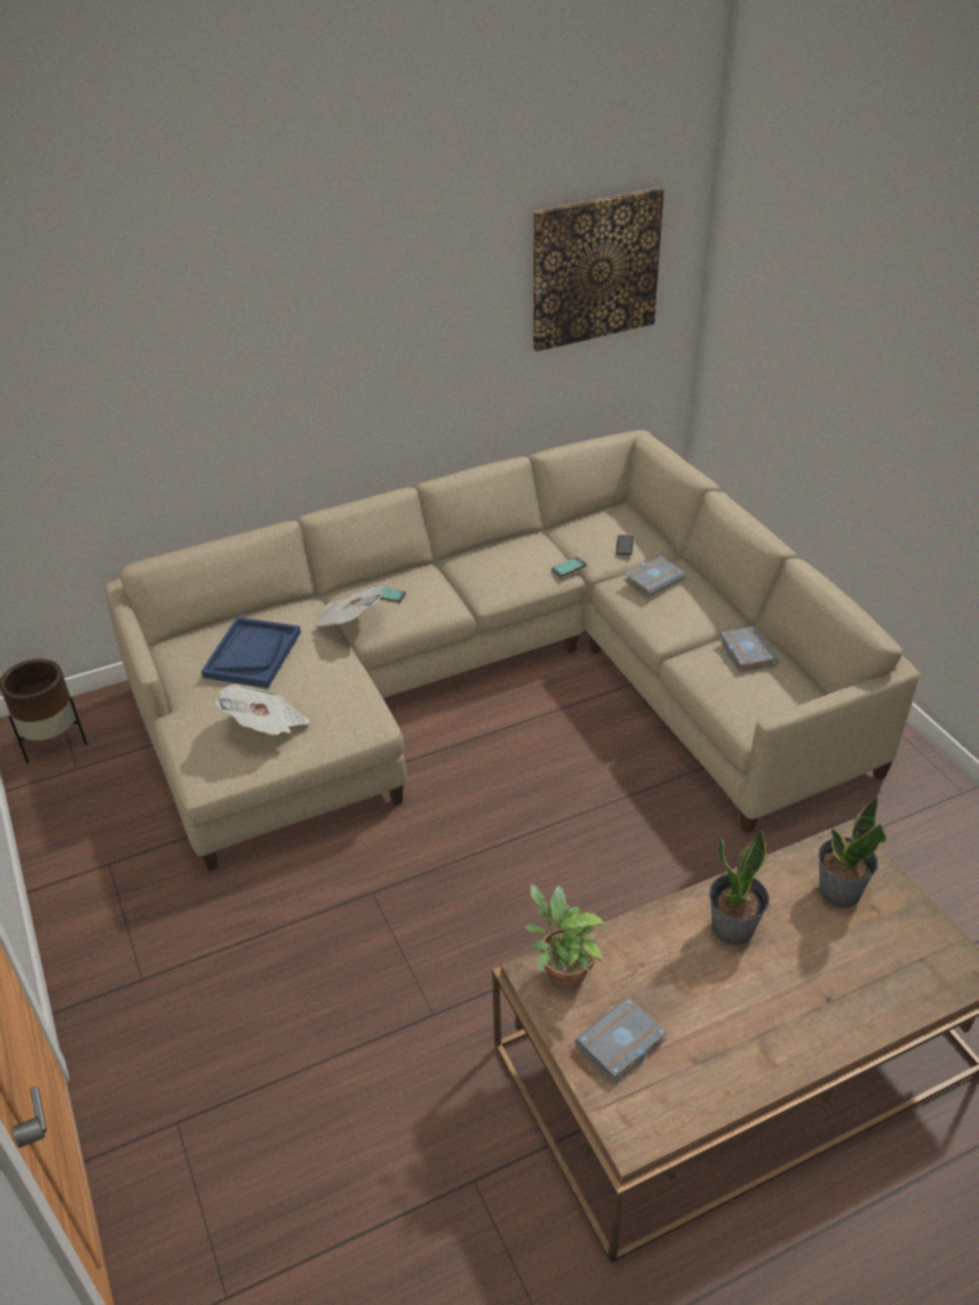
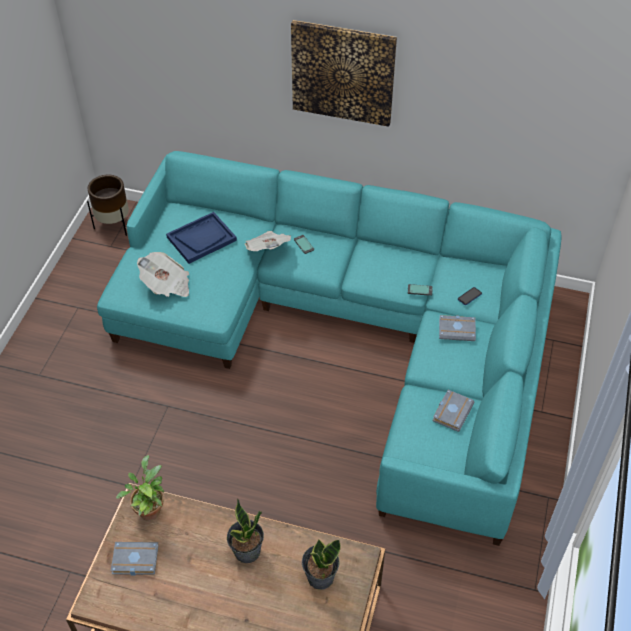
camera: 40 degrees right, 10 degrees up
(496, 683) = (348, 333): beige sofa -> turquoise sofa
(595, 269) = (540, 101): picture -> picture (343, 73)

